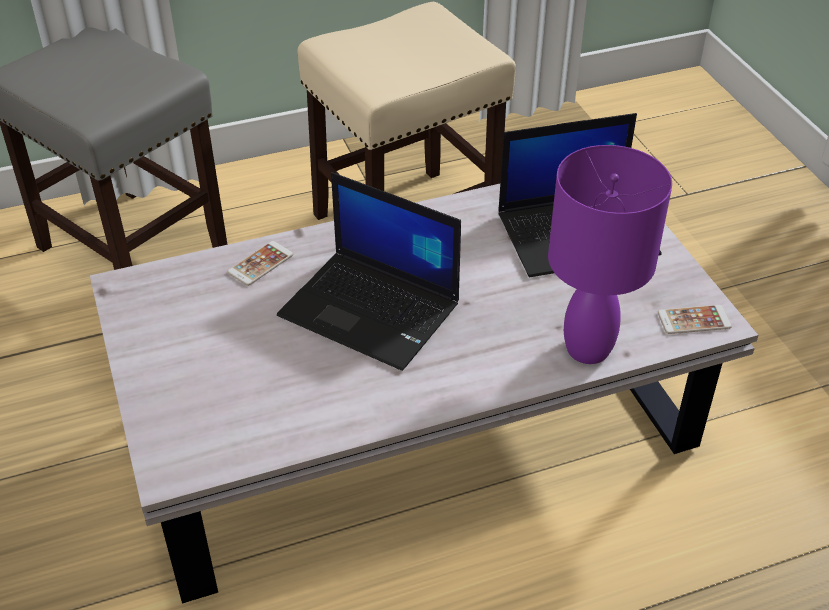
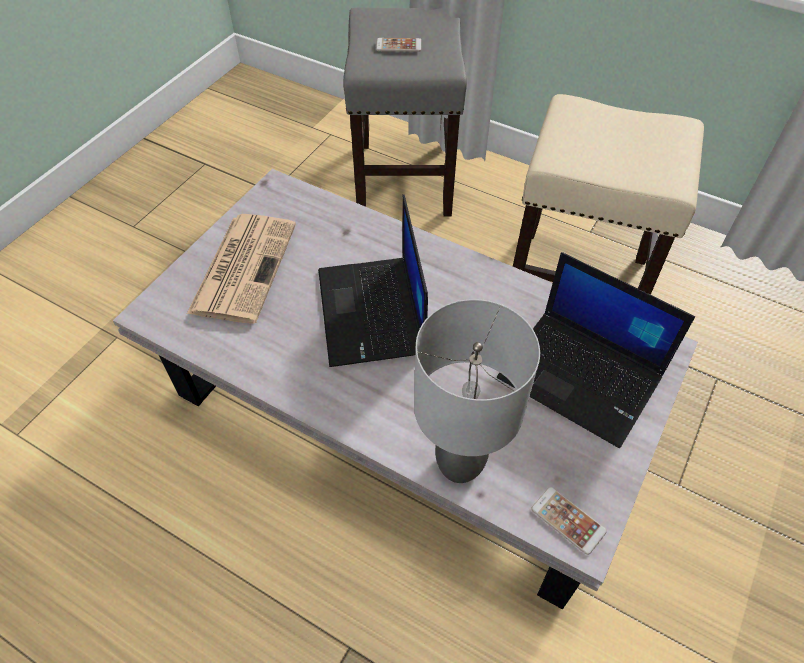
camera: 50 degrees right, 10 degrees up
(200, 365) = (243, 266): none -> newspaper
(260, 264) = (358, 230): phone -> phone (398, 45)
(586, 349) = (458, 464): purple table lamp -> grey table lamp

